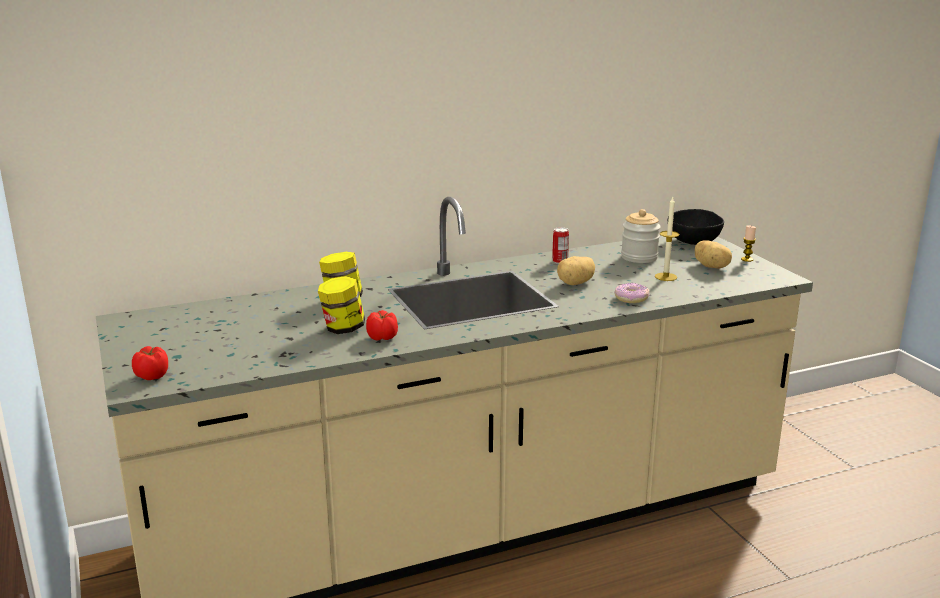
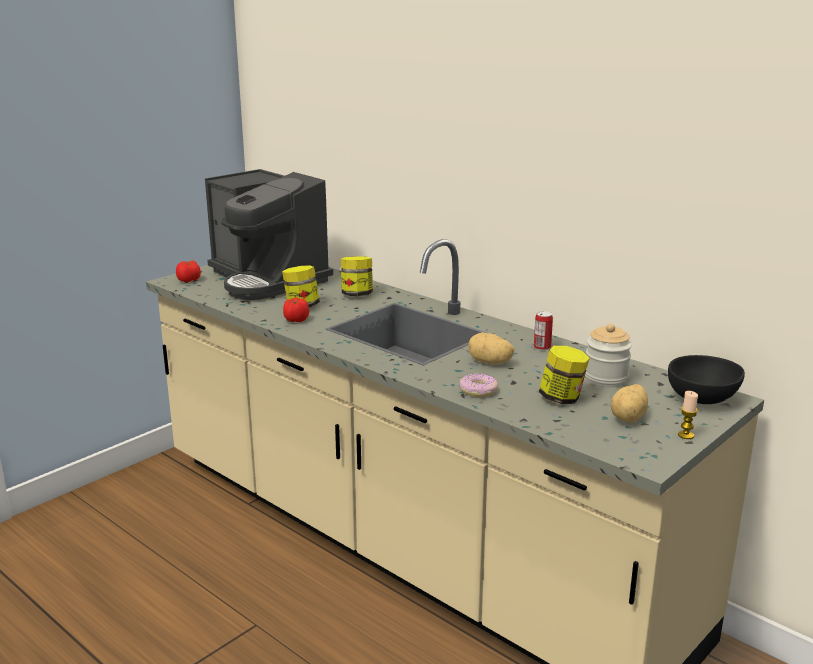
camera: 65 degrees right, 0 degrees up
(223, 332) = (268, 279): none -> coffee machine
(665, 277) = (562, 398): candle -> jar

